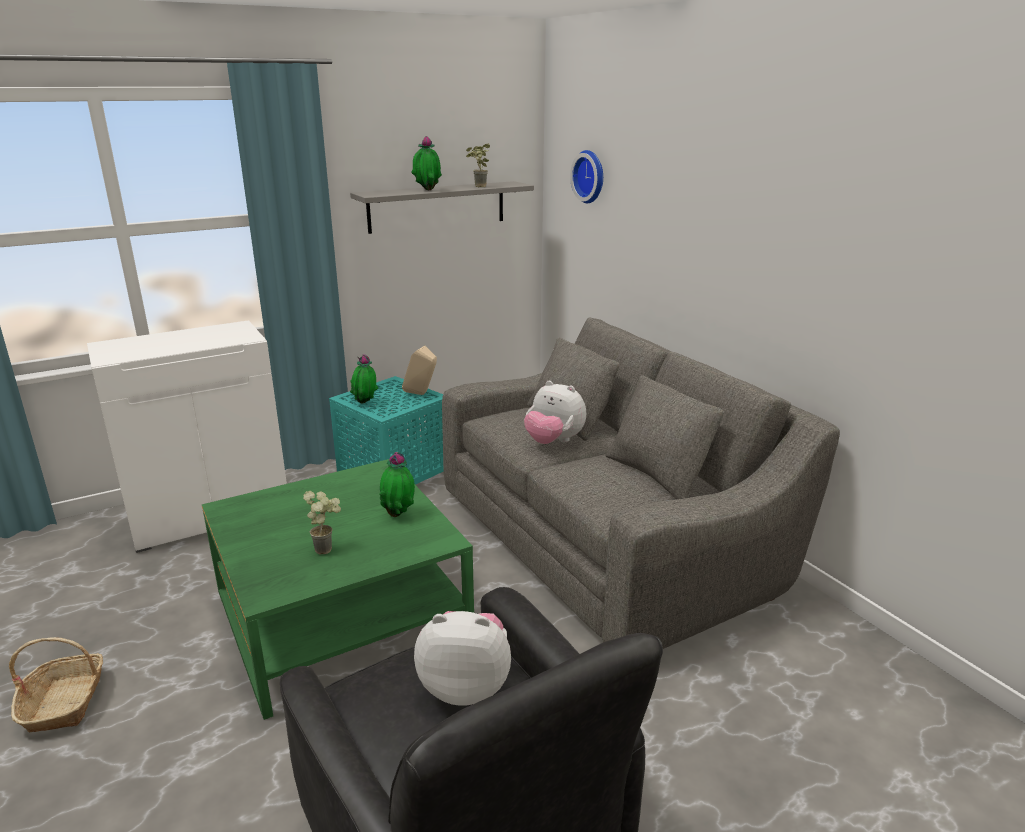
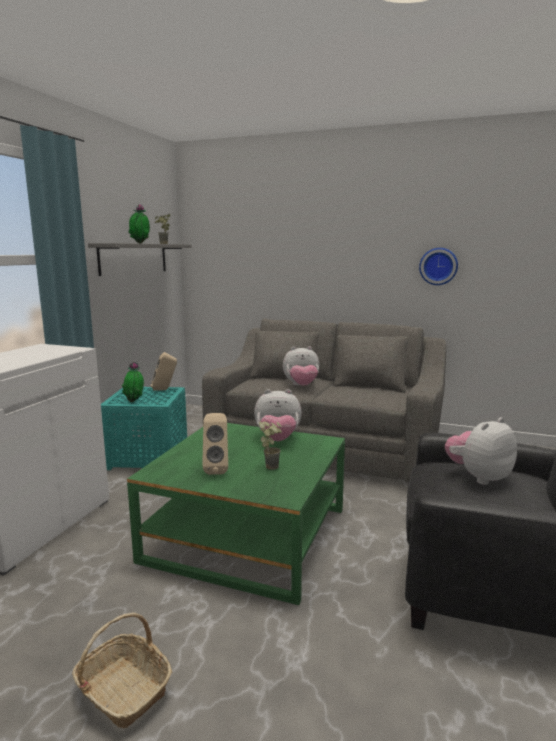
camera: 40 degrees left, 10 degrees down
(277, 528) = (217, 469): none -> beige speaker
(399, 515) = (277, 439): potted plant -> plush toy
(590, 176) = (230, 237): wall clock -> wall clock (438, 266)

